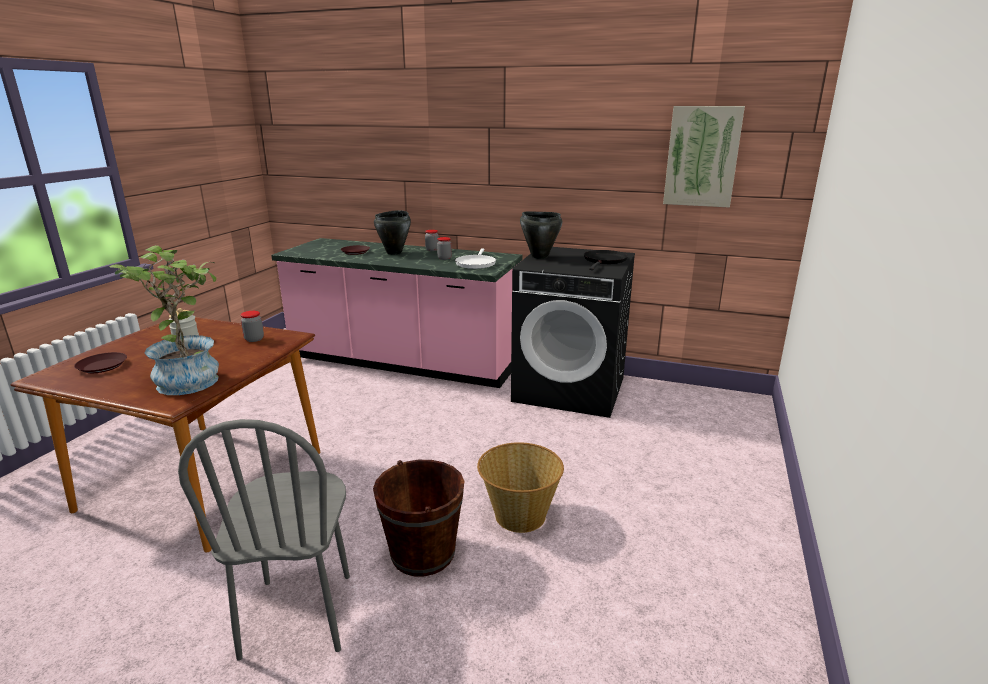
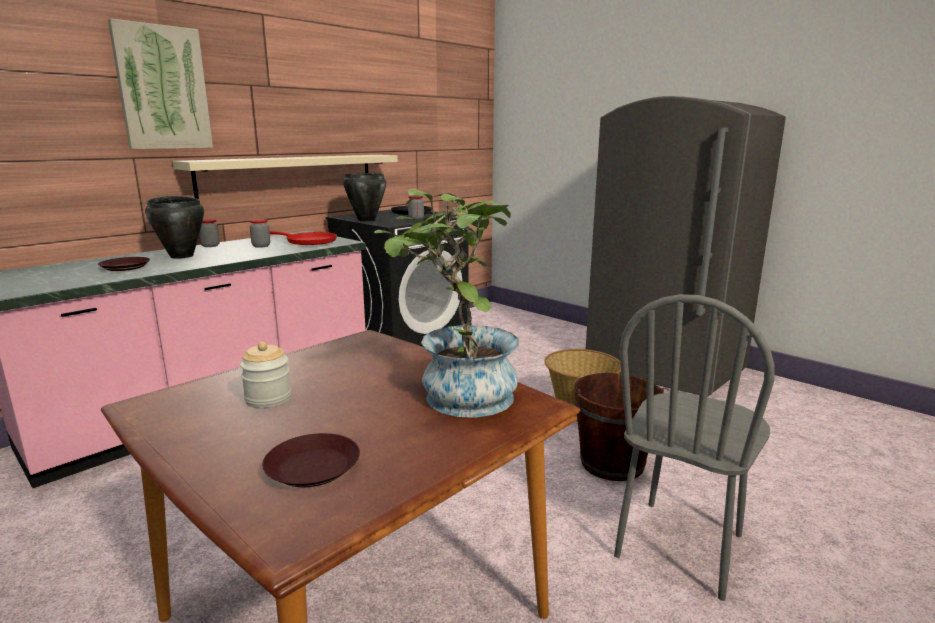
camera: 65 degrees left, 5 degrees down
(254, 339) = (344, 356): jar -> jar (416, 219)
(298, 614) = (680, 546): grey chair -> grey chair turned 105 degrees clockwise
(475, 263) = (309, 241): white frying pan -> red frying pan
(512, 205) = (289, 176): none -> beige shelf
(702, 156) = (435, 118): picture -> picture (162, 88)
(718, 565) = (664, 366): none -> grey fridge

